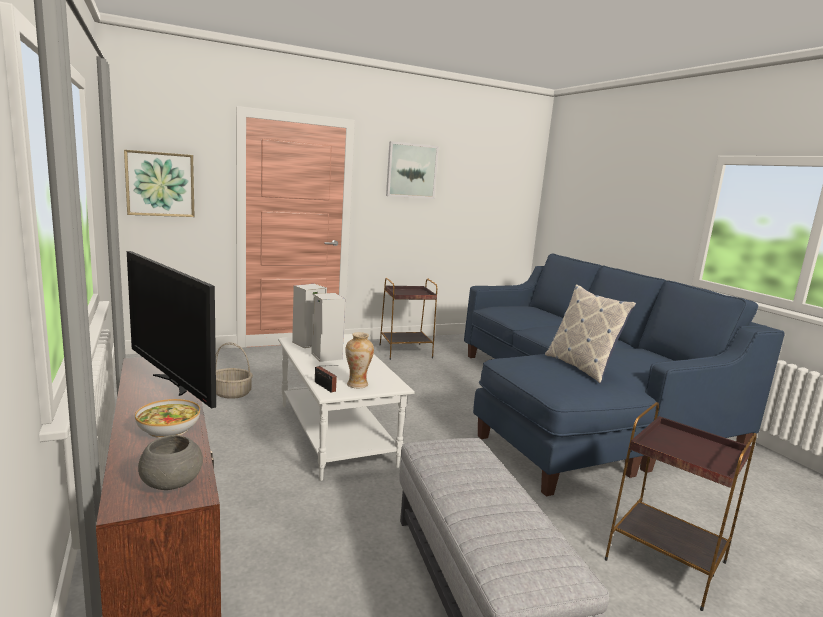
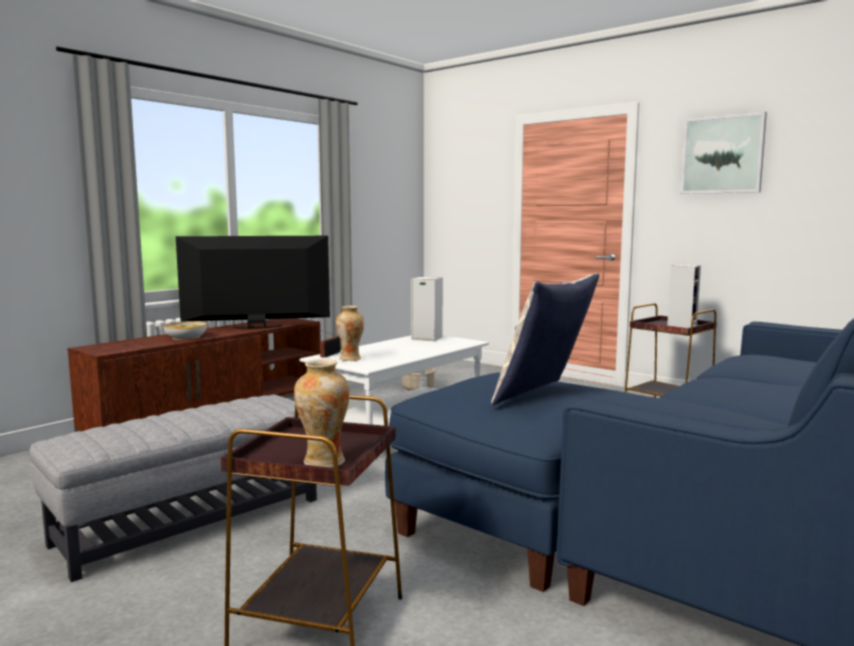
camera: 65 degrees right, 5 degrees down
(160, 184) = (456, 200): picture -> none
(170, 483) = (116, 347): grey bowl -> none
(173, 383) = (257, 327): television -> television turned 60 degrees clockwise
(325, 356) = (404, 345): speaker -> speaker (681, 325)
(716, 451) = (324, 462): none -> vase

